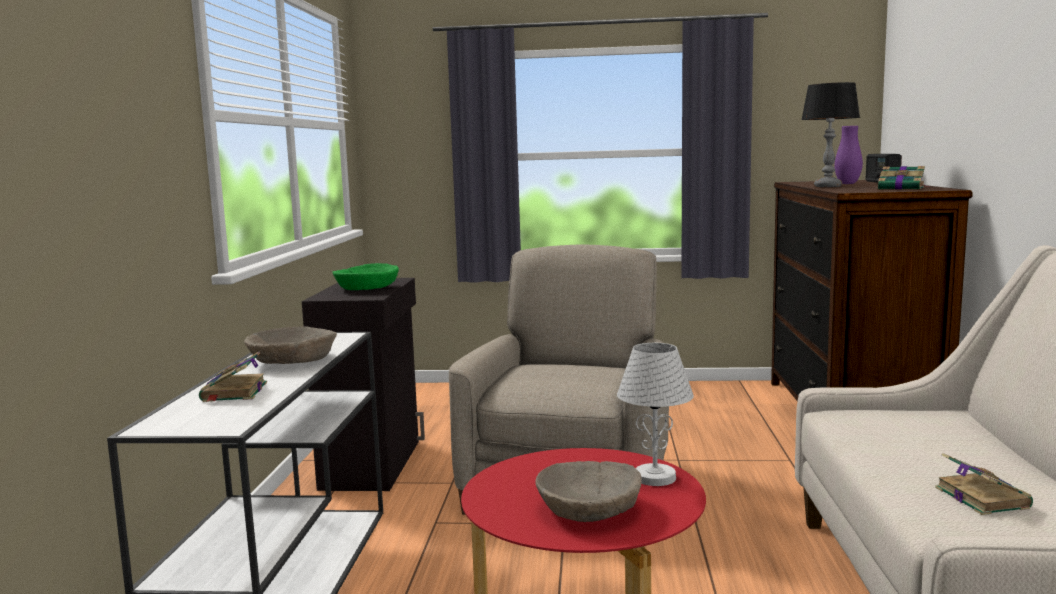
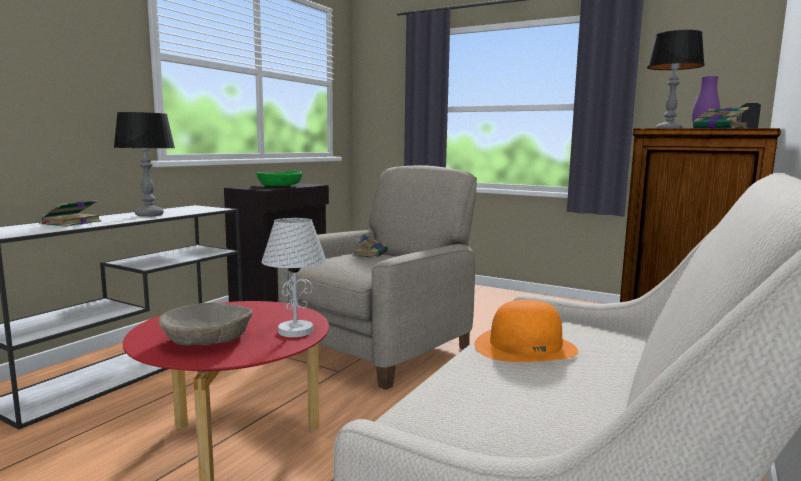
camera: 25 degrees right, 0 degrees up
(292, 361) = (149, 215): beige bowl -> table lamp
(893, 443) = (525, 347): none -> orange hat
(980, 497) = (509, 404): book -> book (370, 254)

